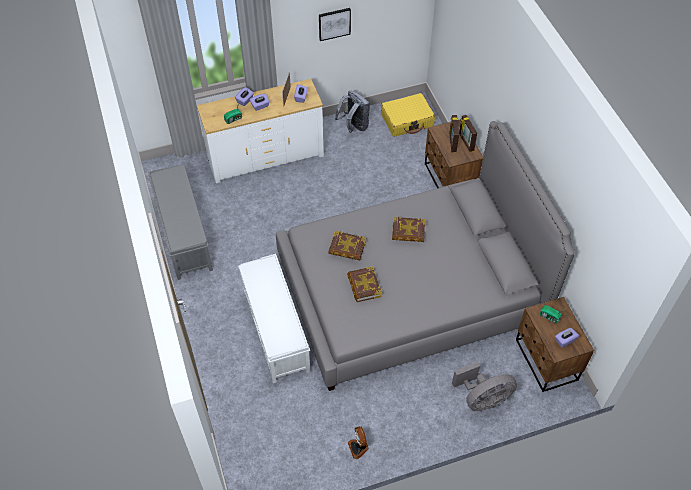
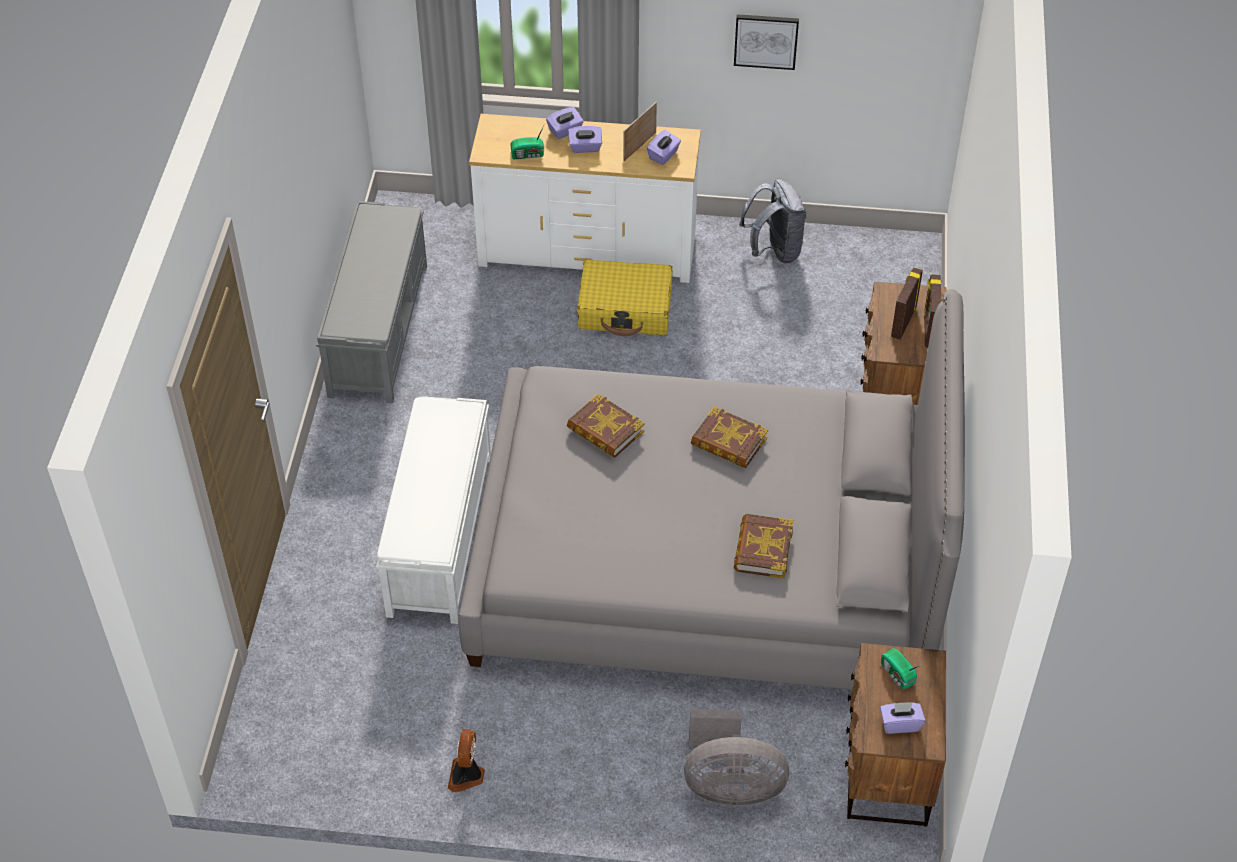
camera: 25 degrees right, 5 degrees down
(364, 286) = (597, 502): book -> book (762, 549)
(407, 120) = (878, 272): yellow suitcase -> yellow suitcase (625, 309)

